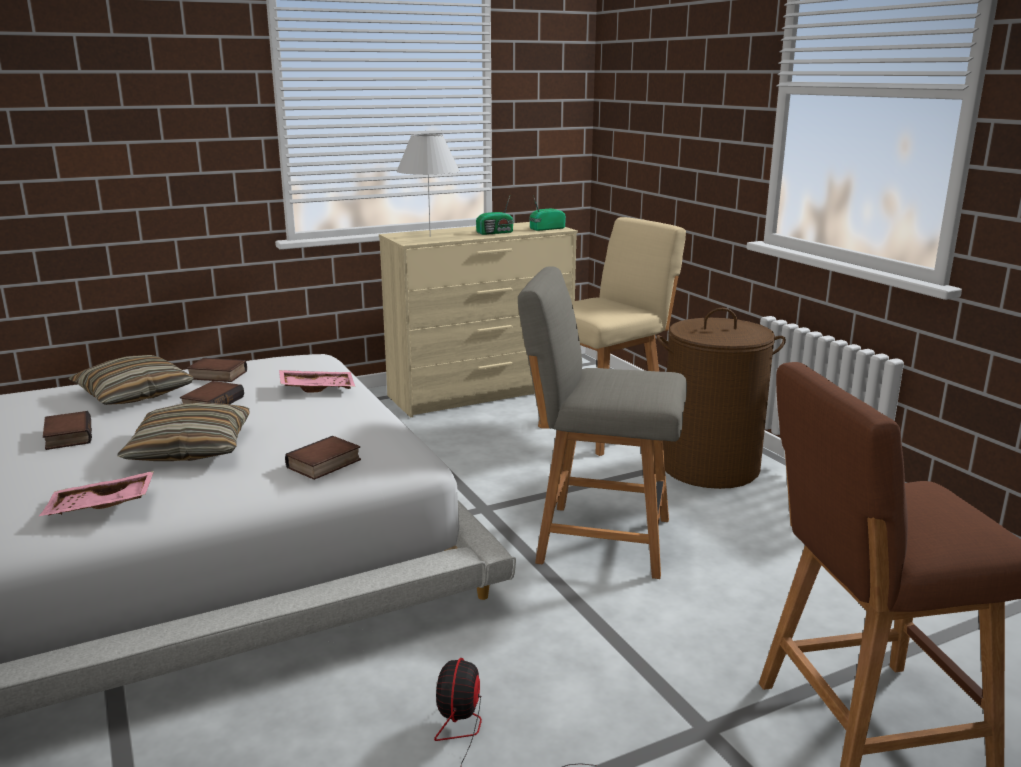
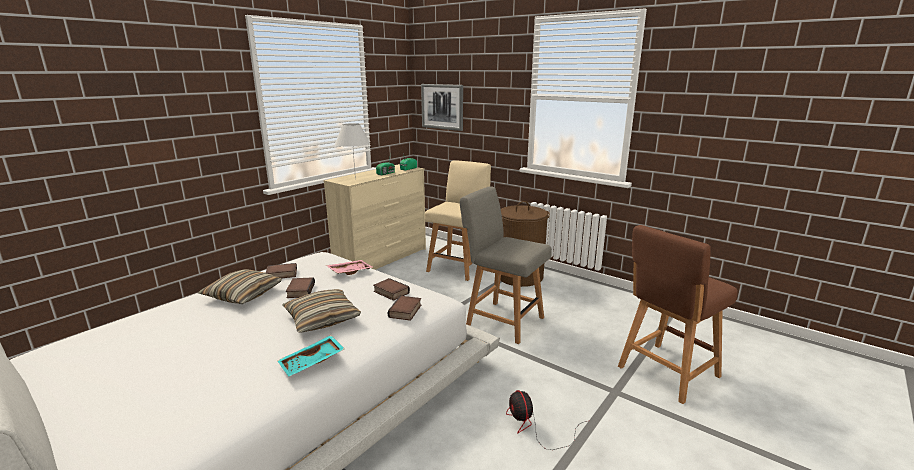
camera: 25 degrees left, 0 degrees up
(66, 436) = (234, 328): book -> book (390, 292)
(100, 507) = (312, 363): pink tray -> turquoise tray
(598, 539) = (502, 321): grey chair -> grey chair turned 45 degrees clockwise
(636, 112) = (442, 106): none -> picture

